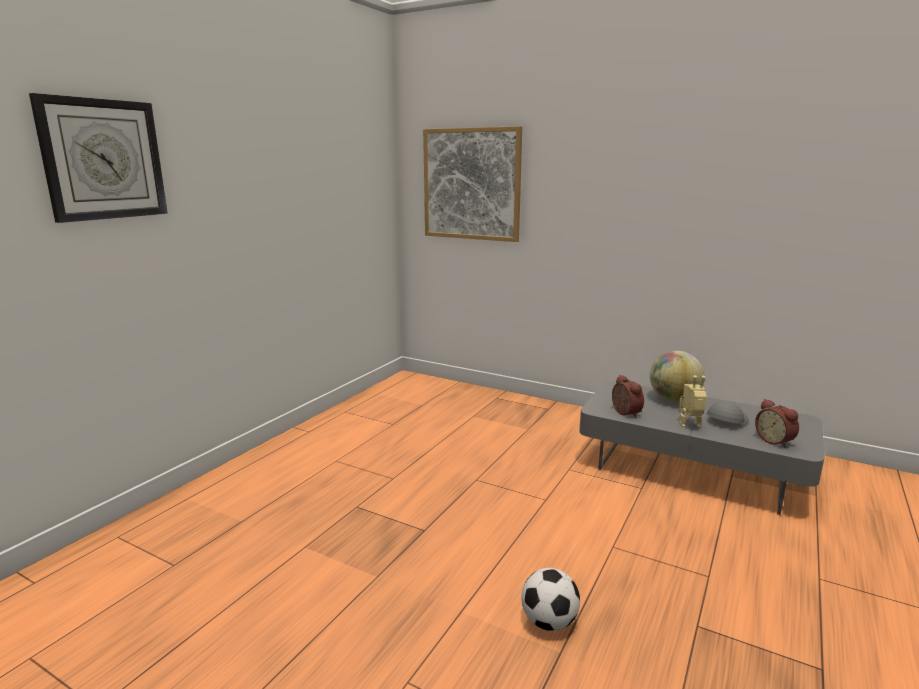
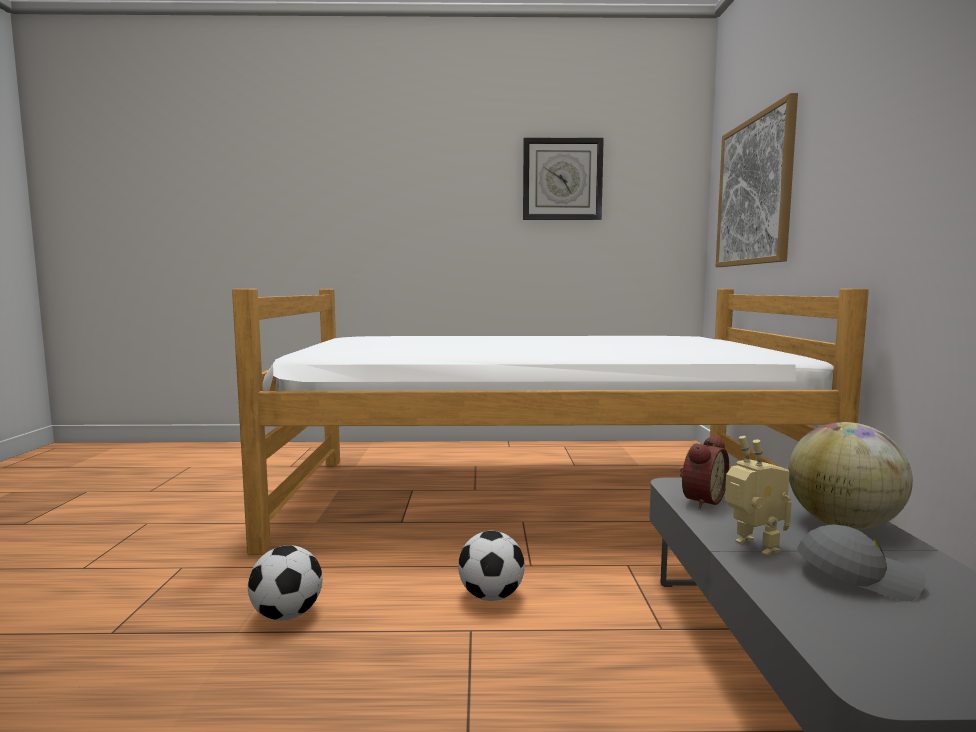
camera: 60 degrees right, 10 degrees down
(103, 159) = (357, 180): wall clock -> wall clock (562, 179)
(439, 461) = (535, 498): none -> bed
(576, 527) = (491, 596): none -> football
(775, 440) = (863, 638): alarm clock -> none

